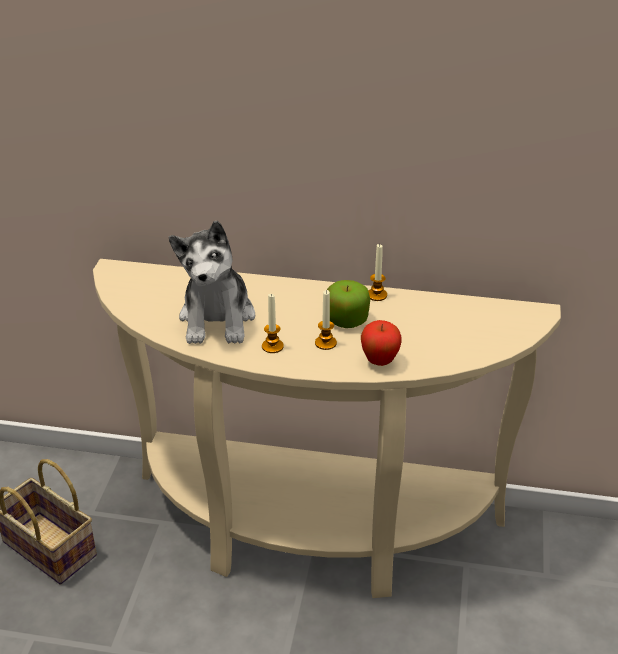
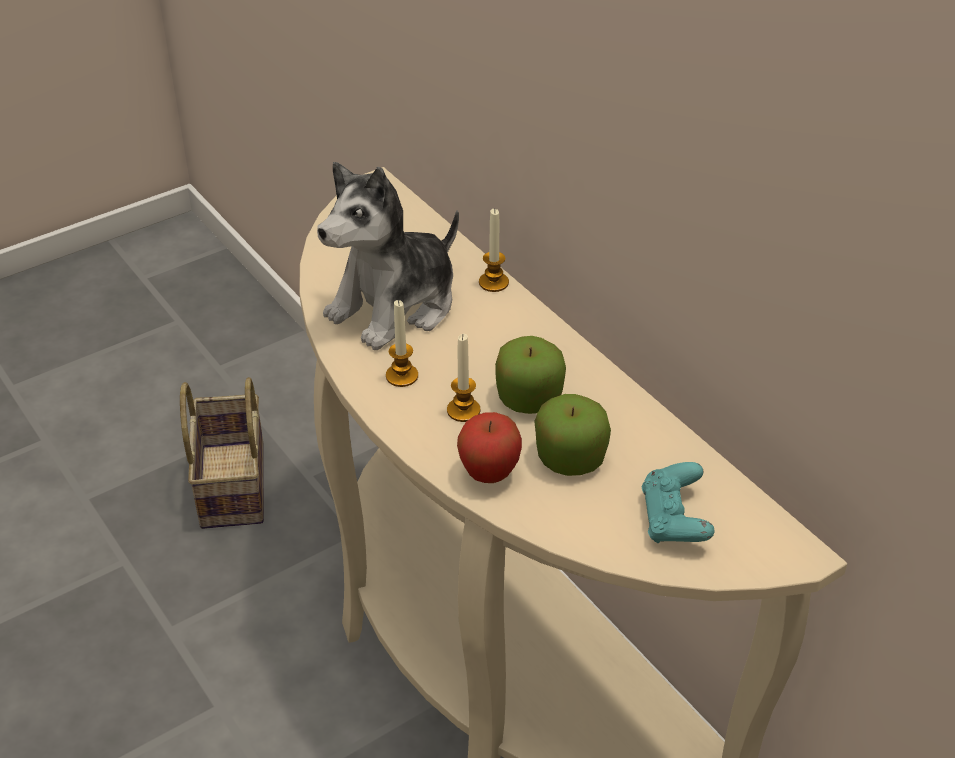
camera: 45 degrees right, 5 degrees up
(377, 295) = (613, 390): candle -> candle (493, 282)
(402, 333) = (570, 458): none -> apple
(479, 330) = (674, 520): none -> turquoise game controller

